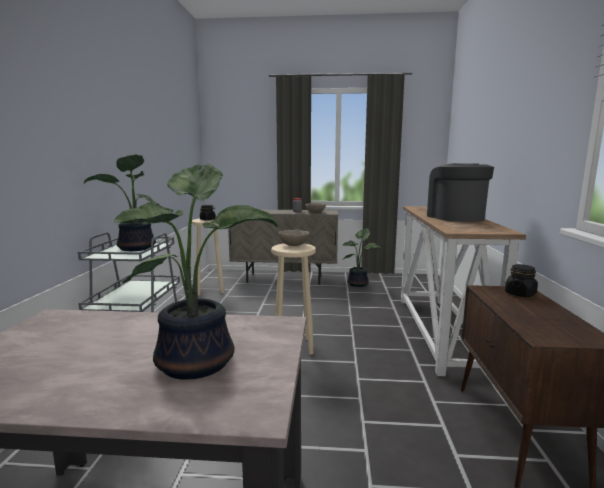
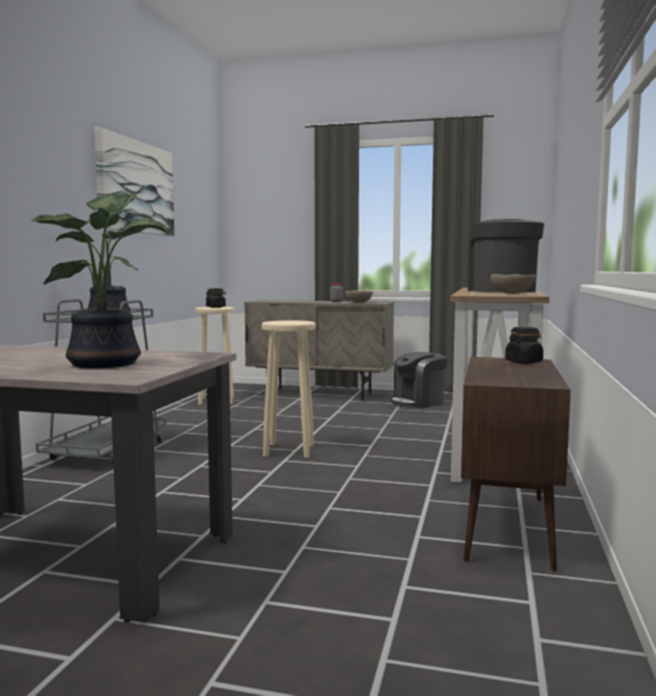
camera: 10 degrees right, 5 degrees down
(143, 126) = (136, 187): none -> picture
(294, 245) = (291, 321): beige bowl -> beige bowl (512, 293)
(359, 284) = (418, 402): potted plant -> coffee machine

